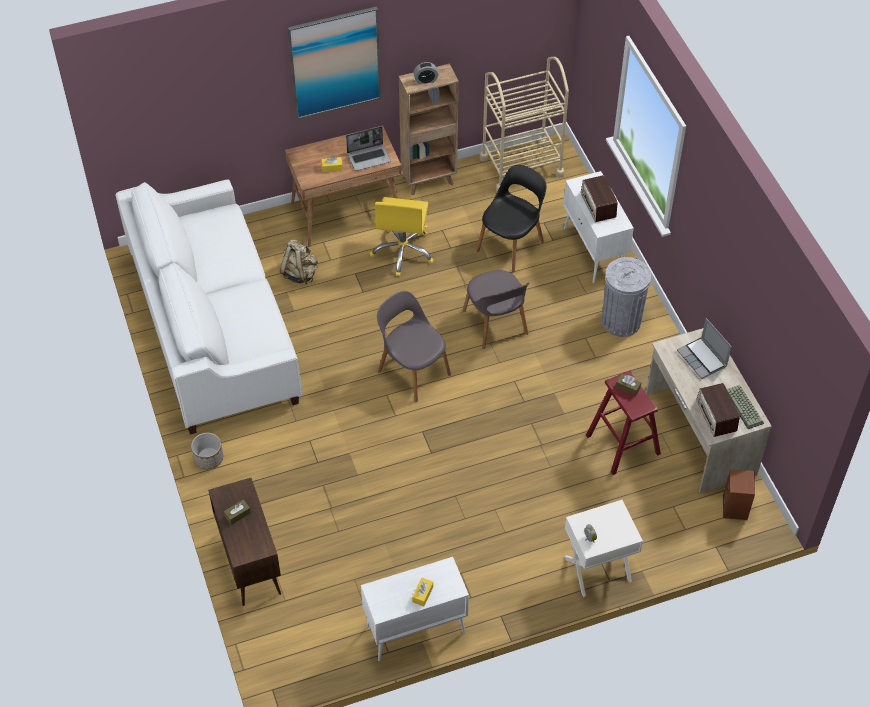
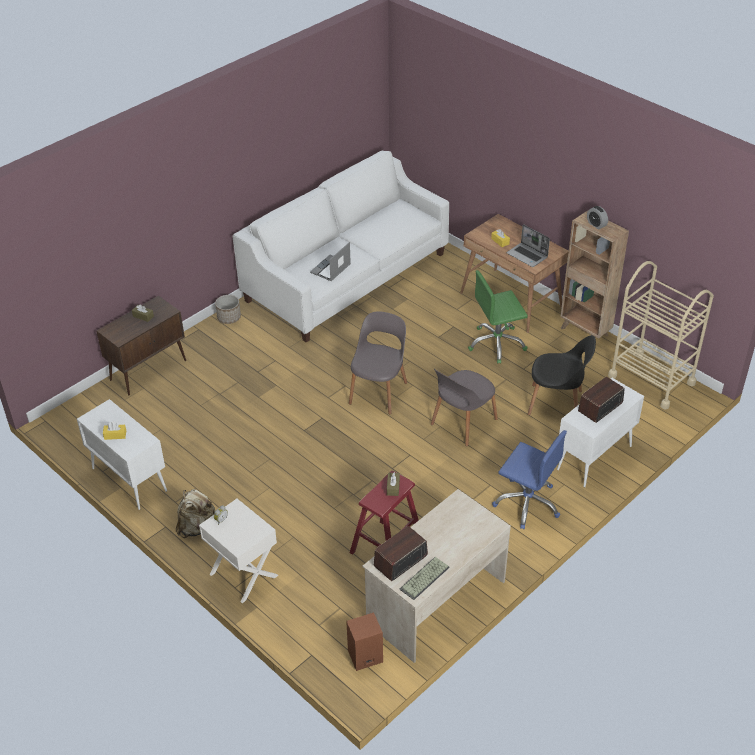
camera: 65 degrees right, 10 degrees down
(300, 273) = (431, 299): beige backpack -> beige backpack (196, 527)
(335, 62) = (547, 160): picture -> none
(403, 252) = (496, 344): yellow office chair -> green office chair
(621, 321) = (527, 503): grey trash can -> blue office chair
(702, 359) = (463, 530): laptop -> laptop (331, 269)

